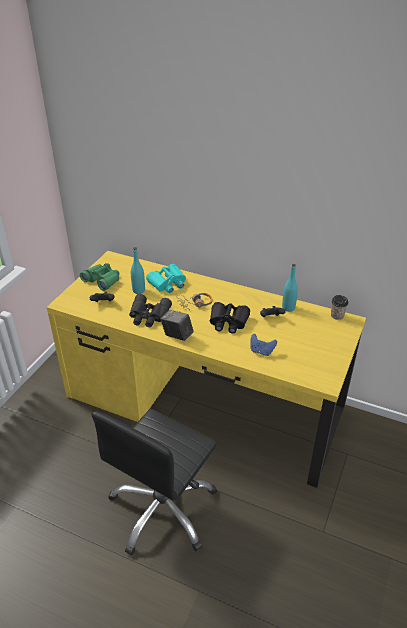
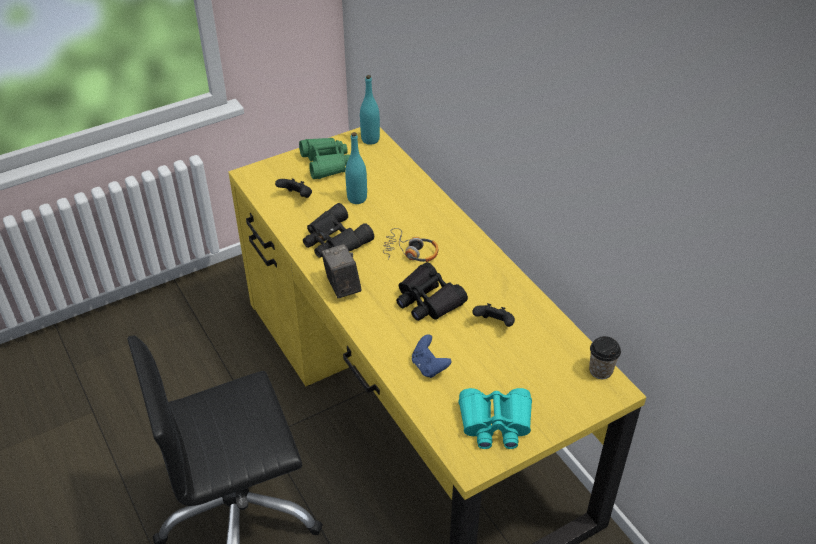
camera: 35 degrees right, 5 degrees up
(168, 283) = (405, 205): turquoise binoculars -> turquoise binoculars (495, 423)
(288, 308) = (537, 321): turquoise bottle -> turquoise bottle (370, 139)

